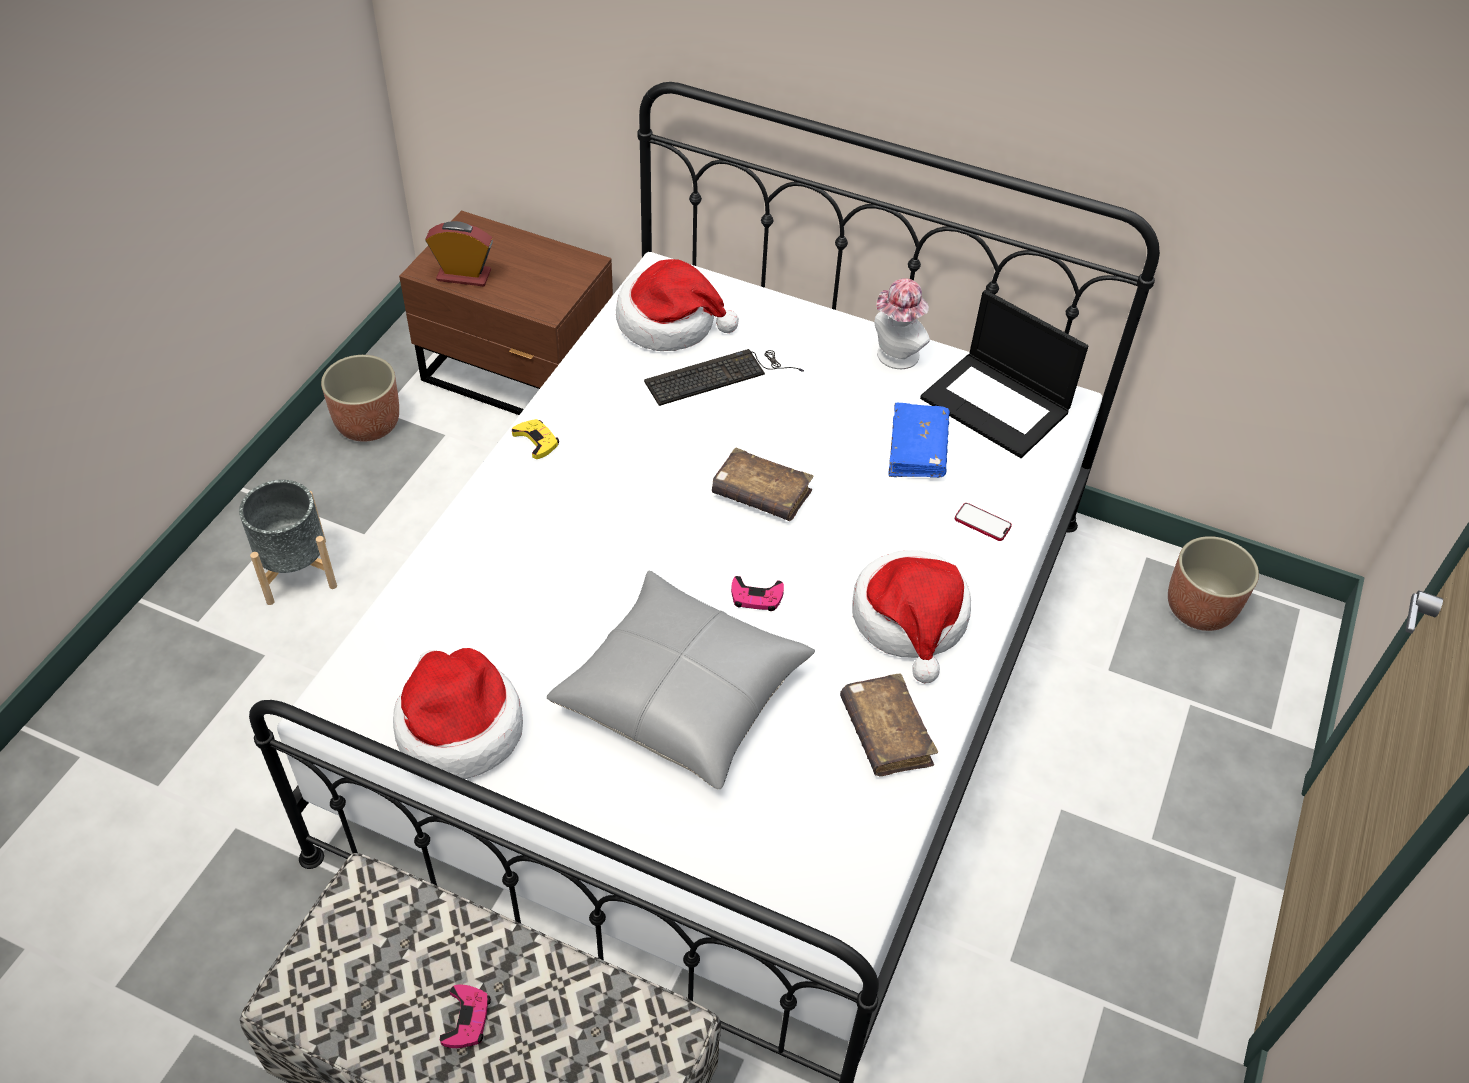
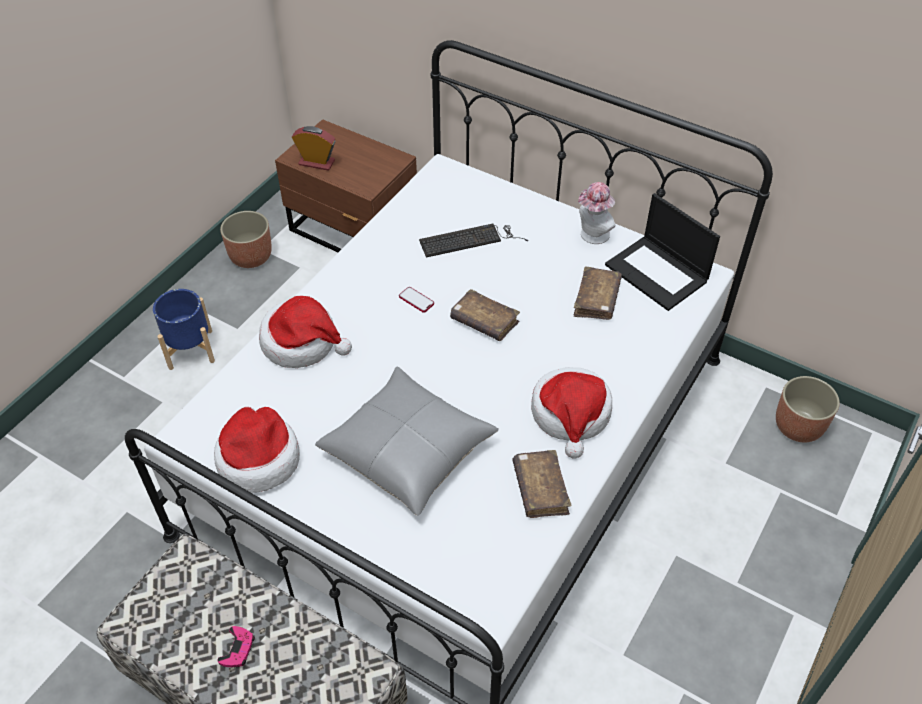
camera: 10 degrees right, 0 degrees up
(296, 571) = (190, 349): grey planter -> blue planter
(536, 441) = (341, 275): yellow game controller -> none
(669, 322) = (443, 202): hat -> hat (302, 342)
(756, 597) = (469, 390): pink game controller -> none
(917, 450) = (596, 299): blue book -> brown book
(982, 523) = (633, 353): phone -> phone (416, 300)

